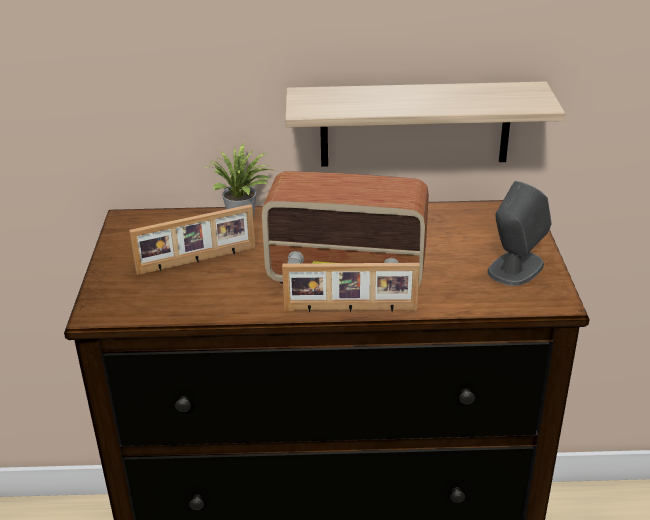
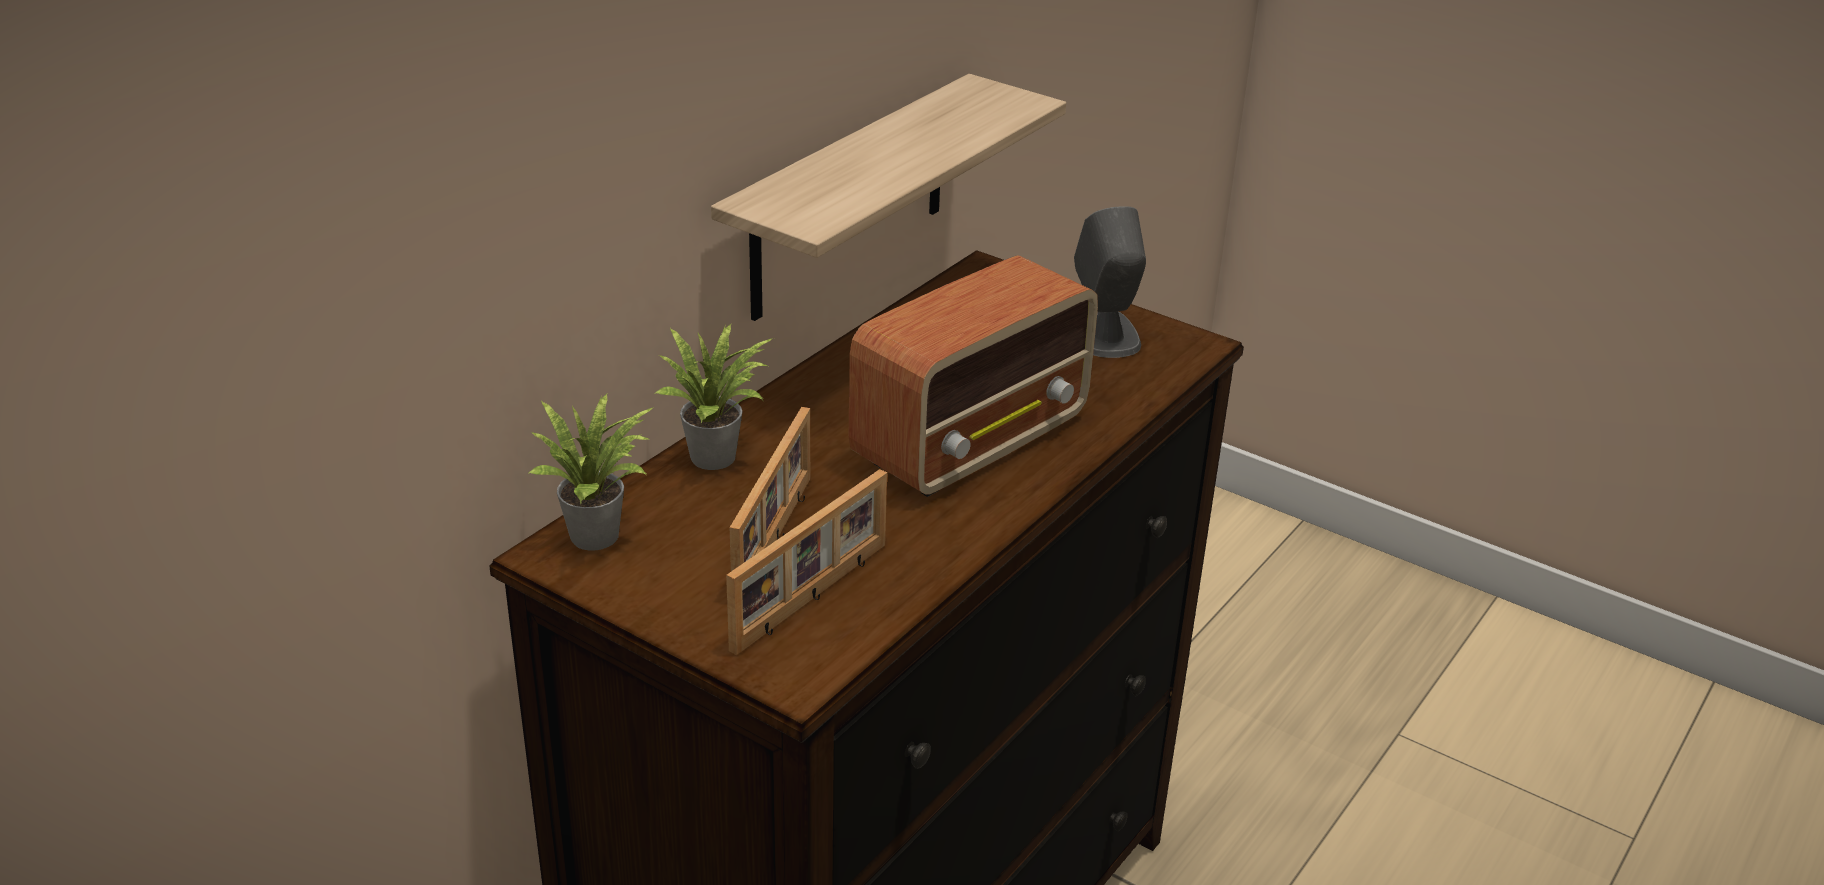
camera: 55 degrees left, 0 degrees up
(151, 222) = (601, 535): none -> potted plant
(350, 310) = (1054, 474): picture frame -> picture frame (813, 597)

